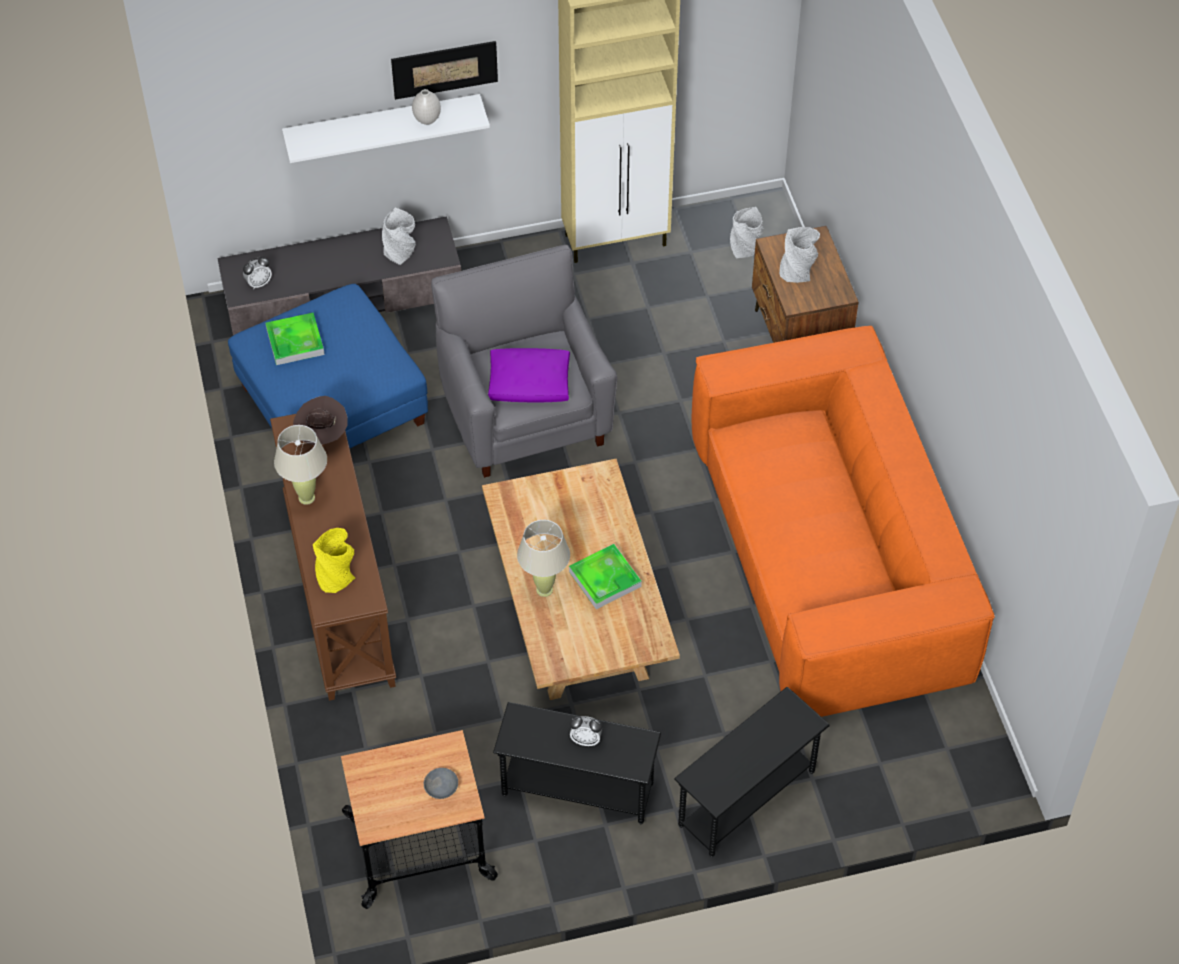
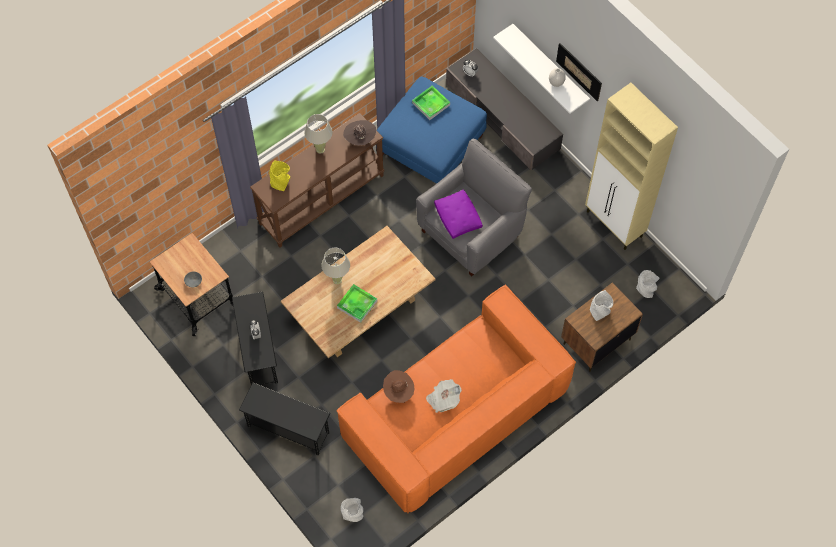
camera: 65 degrees right, 10 degrees up
(400, 253) = (525, 125): grey vase -> grey vase (353, 515)
(790, 584) = (398, 392): none -> brown hat
(832, 530) = (443, 399): none -> newspaper

